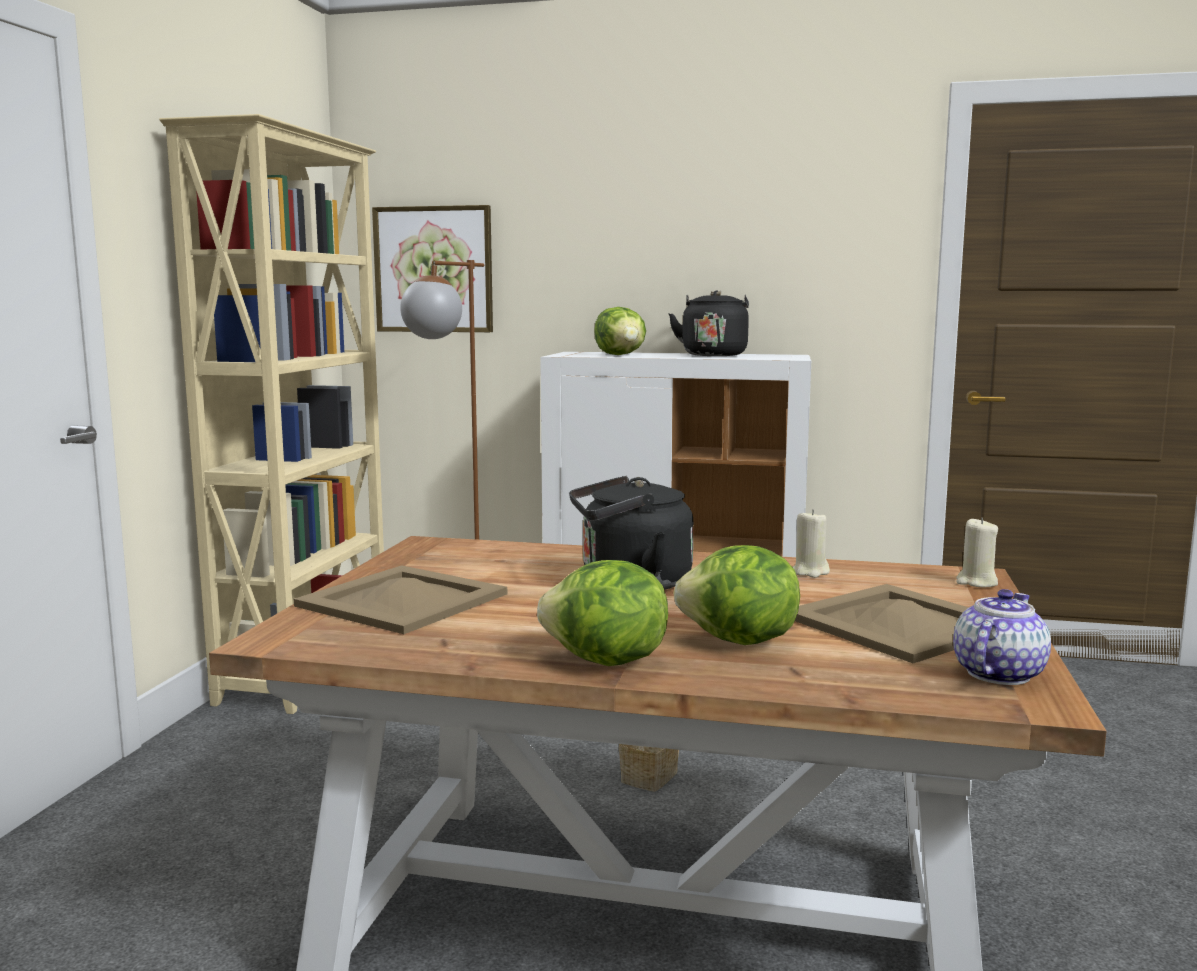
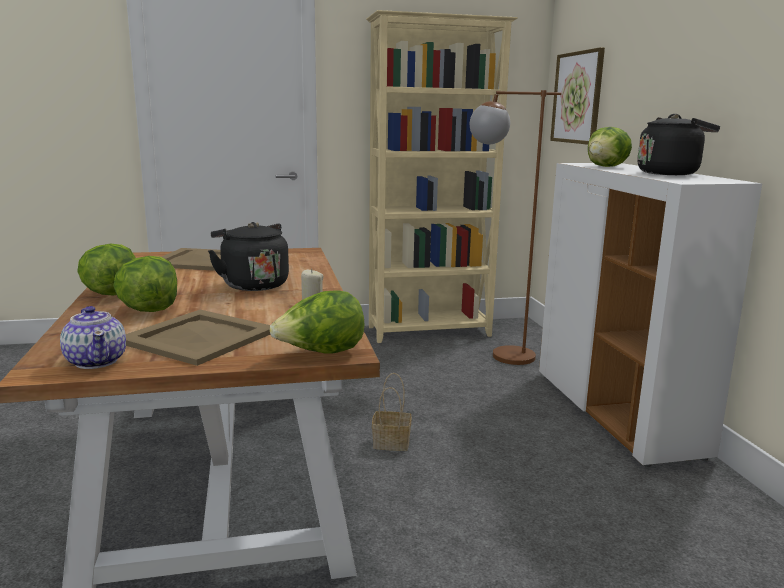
camera: 65 degrees right, 5 degrees up
(976, 582) = (321, 353): beige candle -> lettuce
(997, 674) = (97, 361): teapot -> teapot turned 45 degrees clockwise

